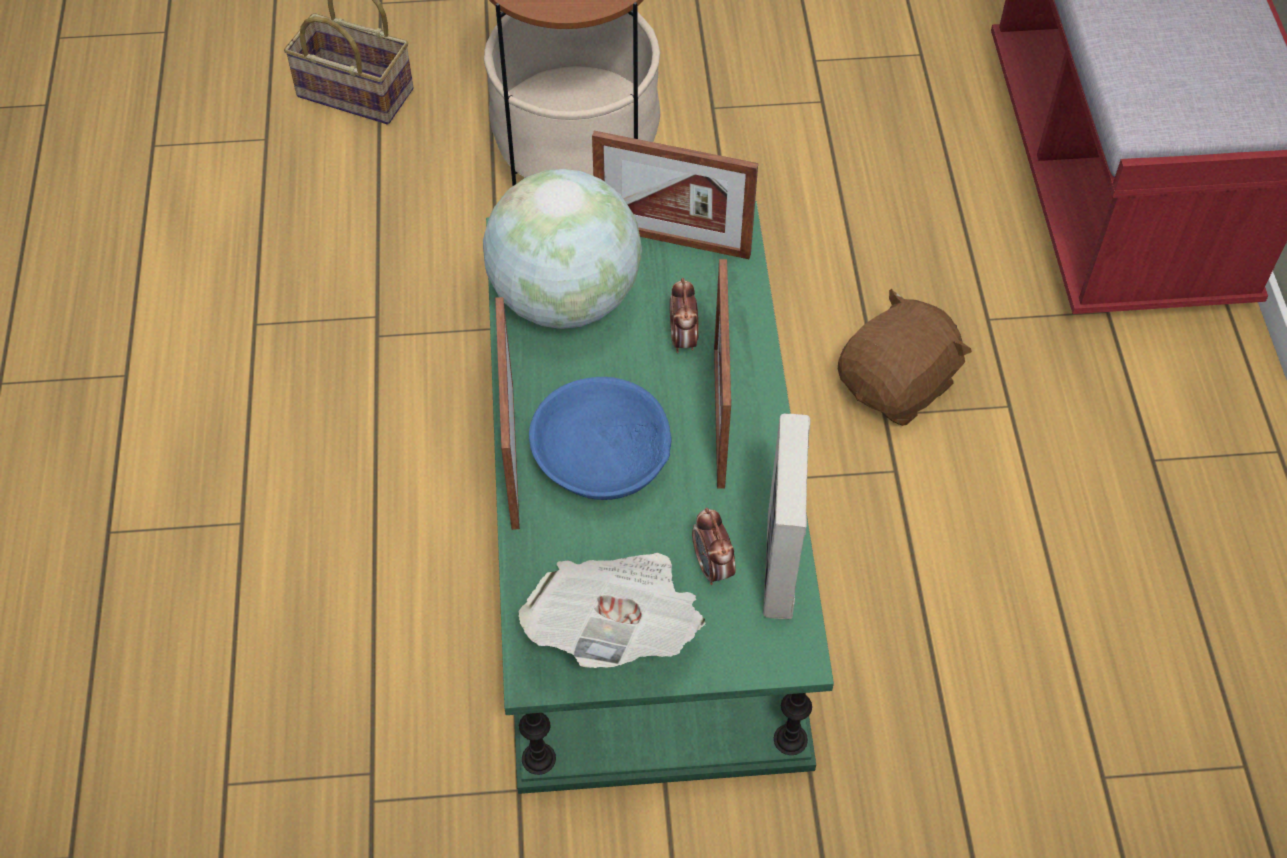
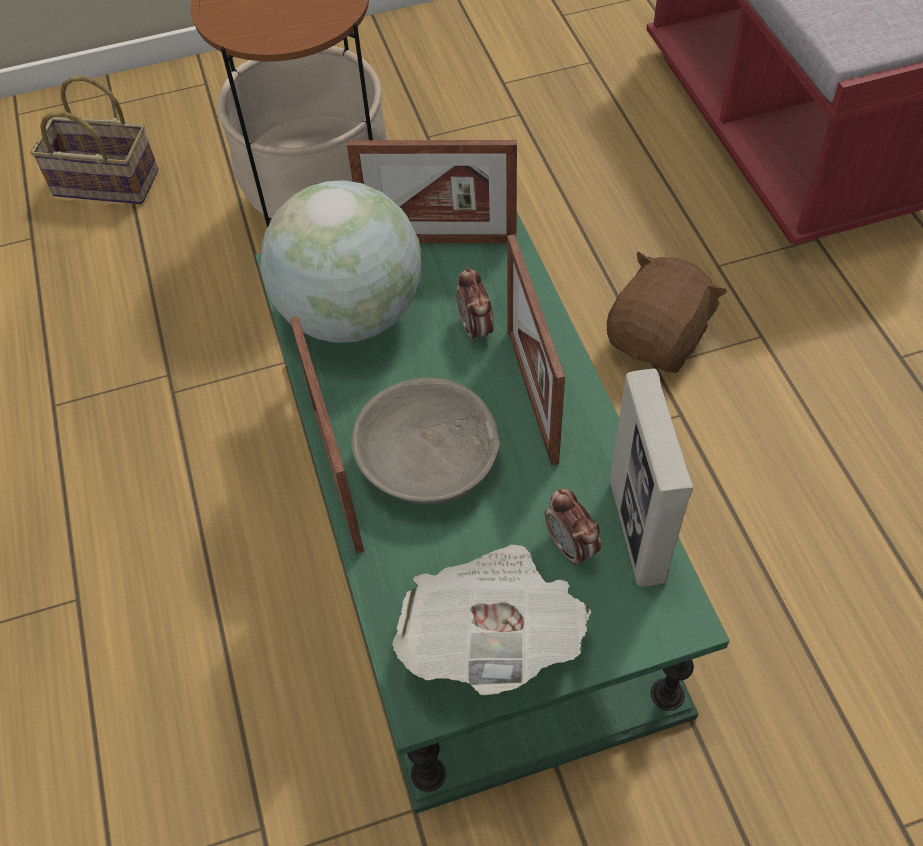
camera: 10 degrees left, 0 degrees up
(601, 457) = (427, 460): blue bowl -> grey bowl

